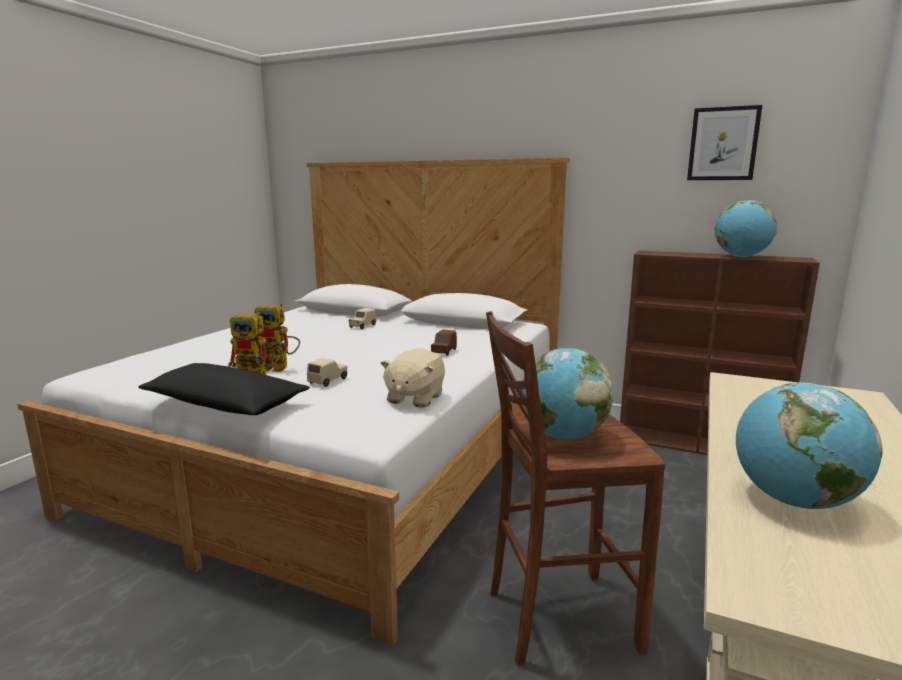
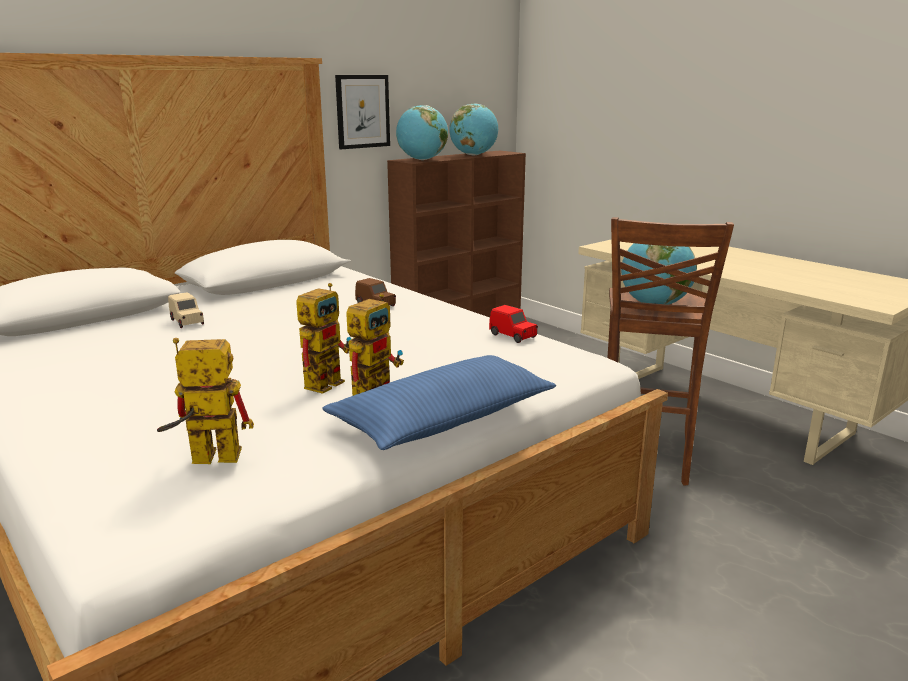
camera: 65 degrees left, 5 degrees up
(153, 366) = (204, 459): none -> toy robot
(225, 404) = (444, 419): black pillow -> blue pillow
(328, 381) = (416, 362): beige toy car -> none
(414, 398) = (513, 336): beige plush toy -> red toy car
(723, 144) = (437, 50): picture -> picture (362, 111)
(793, 501) = (788, 279): globe -> globe (422, 160)

